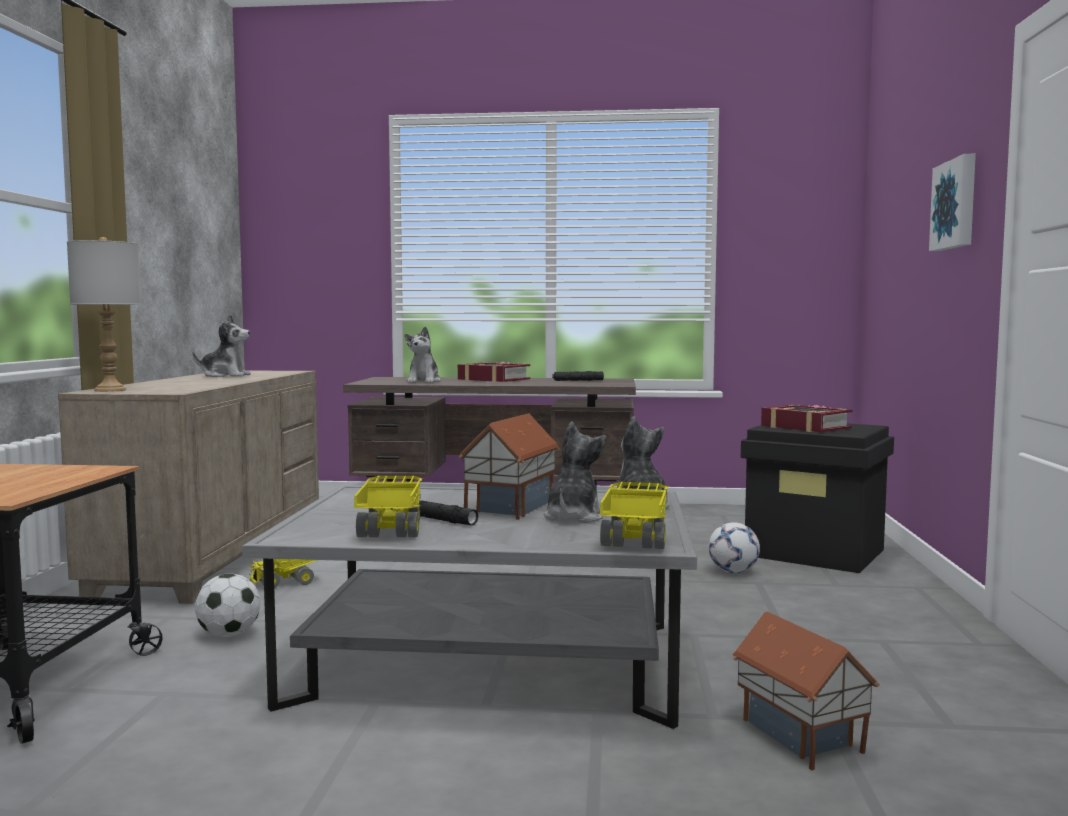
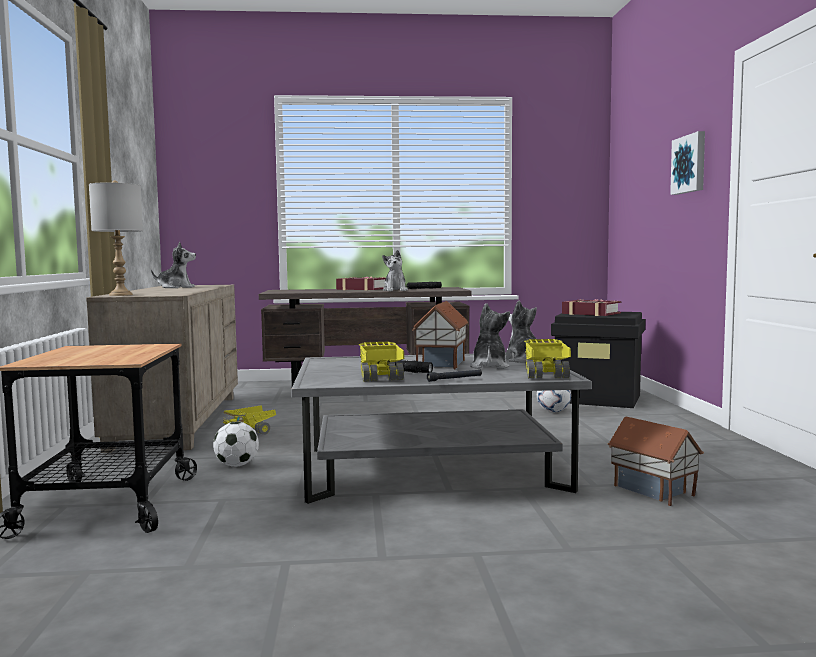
camera: 10 degrees left, 0 degrees up
(423, 381) = (314, 291): plush toy -> plush toy (395, 290)
(491, 540) = (455, 379): none -> black flashlight

